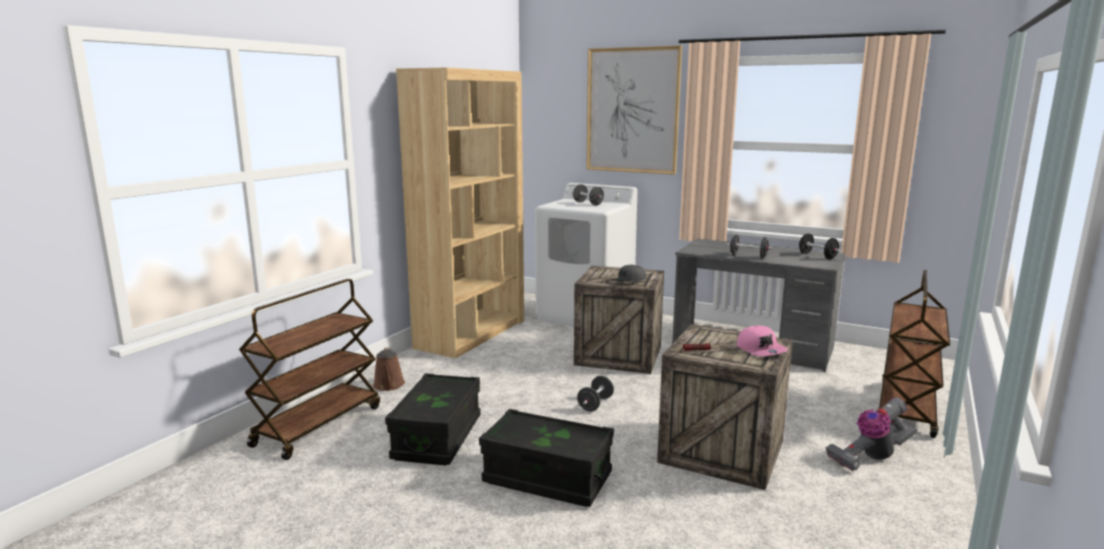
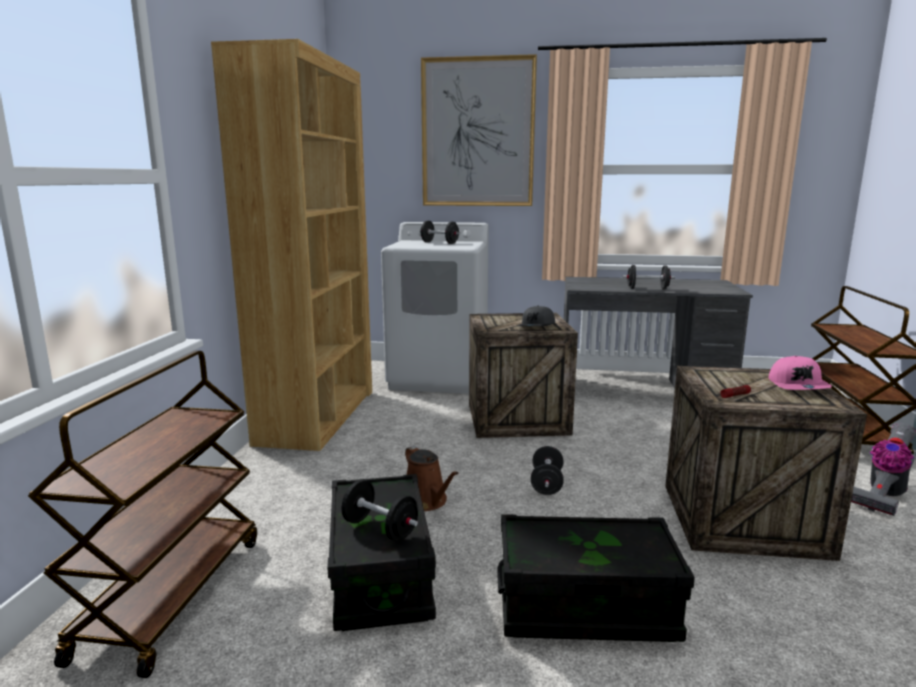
camera: 20 degrees left, 0 degrees up
(389, 385) = (250, 506): brown watering can -> brown watering can (427, 502)
(761, 350) = (798, 385): pink cap -> pink cap turned 45 degrees clockwise
(817, 256) = (710, 284): black dumbbell -> black dumbbell (380, 529)

